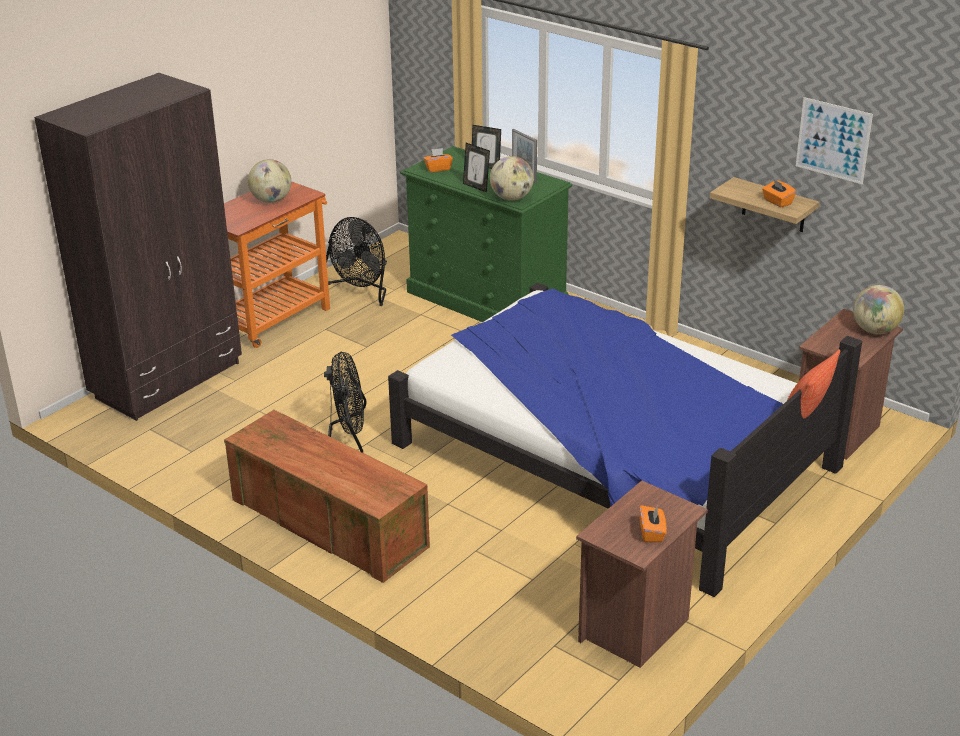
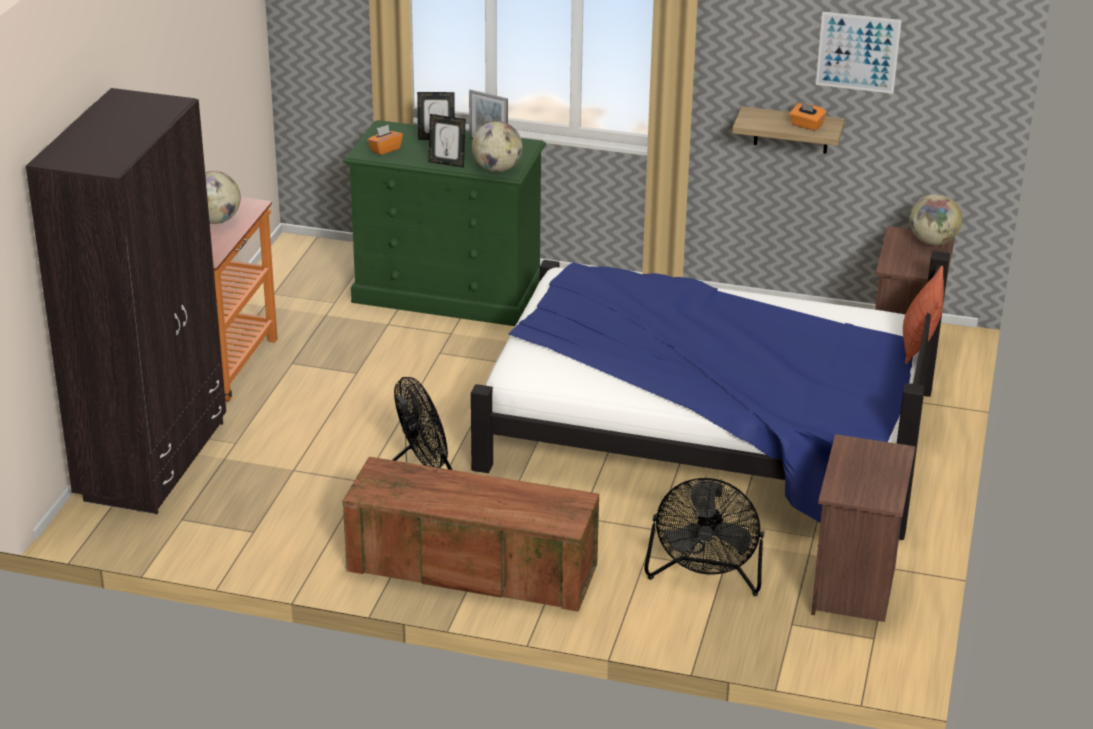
camera: 25 degrees left, 0 degrees up
(362, 288) = (295, 308): black fan -> black fan (702, 572)
(652, 533) = (884, 480): orange tissue box -> none

